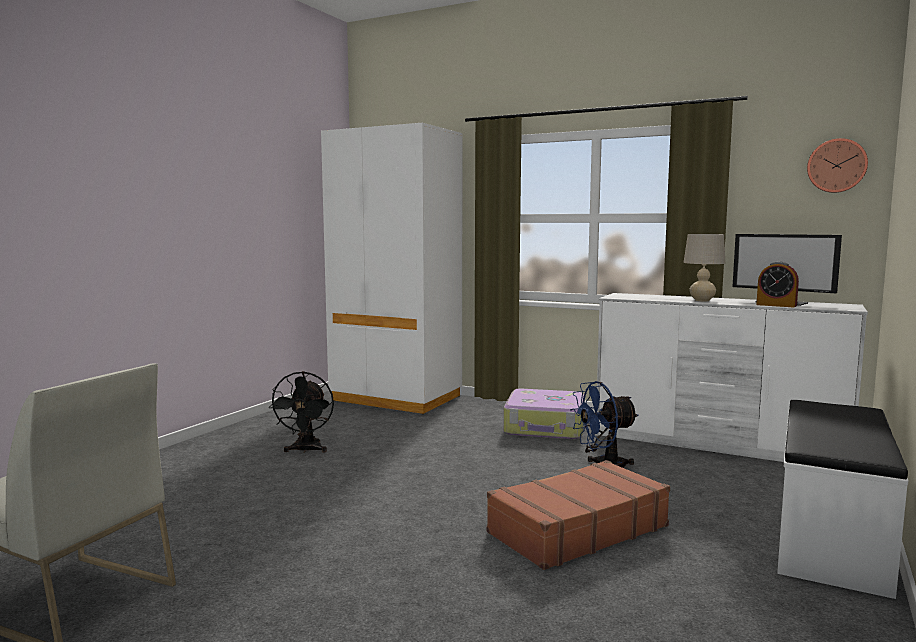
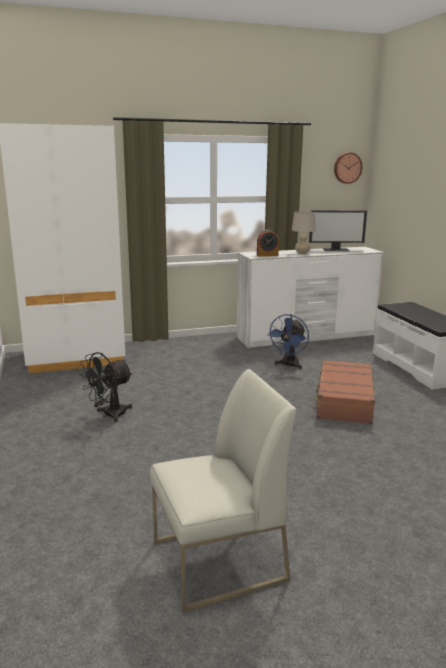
camera: 45 degrees left, 10 degrees up
(306, 450) = (109, 415): black fan -> black fan turned 90 degrees clockwise
(545, 427) = (213, 350): suitcase -> none
(776, 305) = (342, 252): alarm clock -> alarm clock (267, 255)

